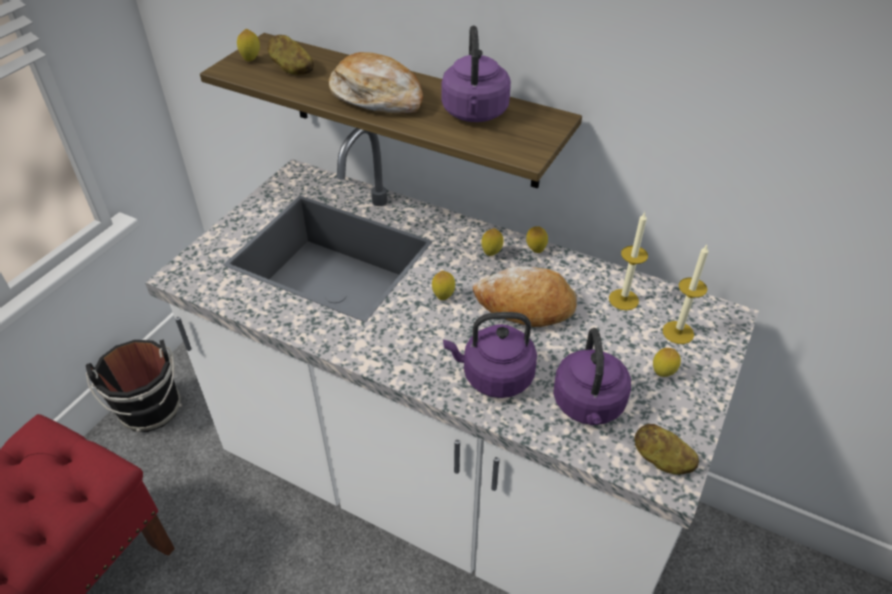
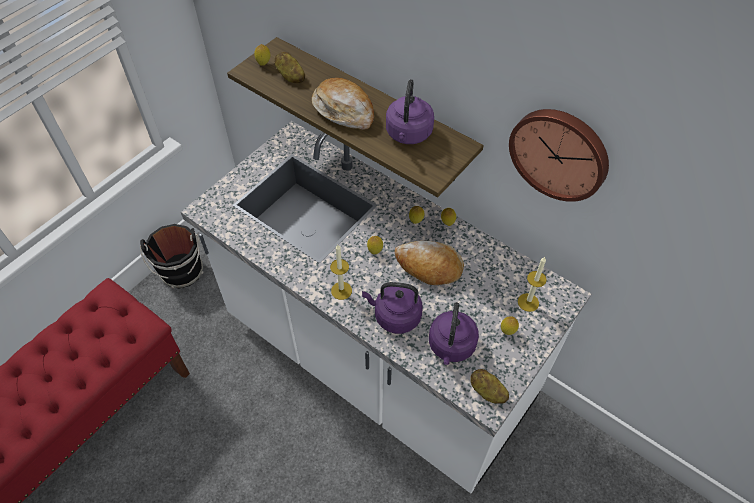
camera: 10 degrees right, 10 degrees up
(623, 299) = (498, 271): candle -> candle (341, 290)
(703, 93) = (560, 153): none -> wall clock

